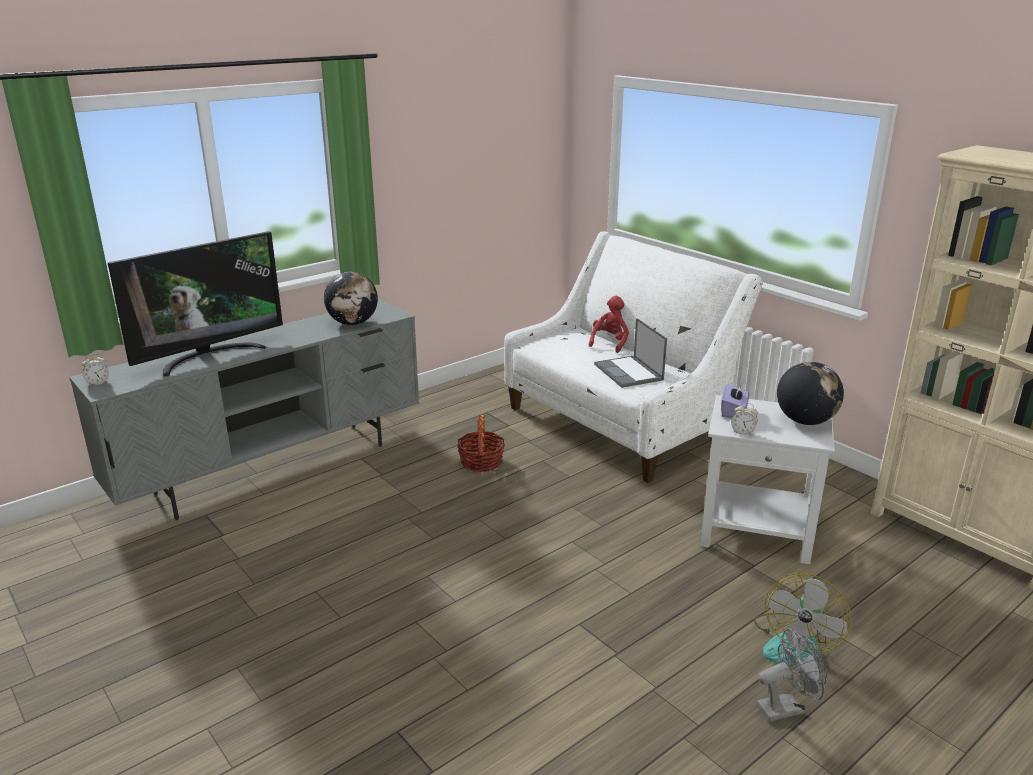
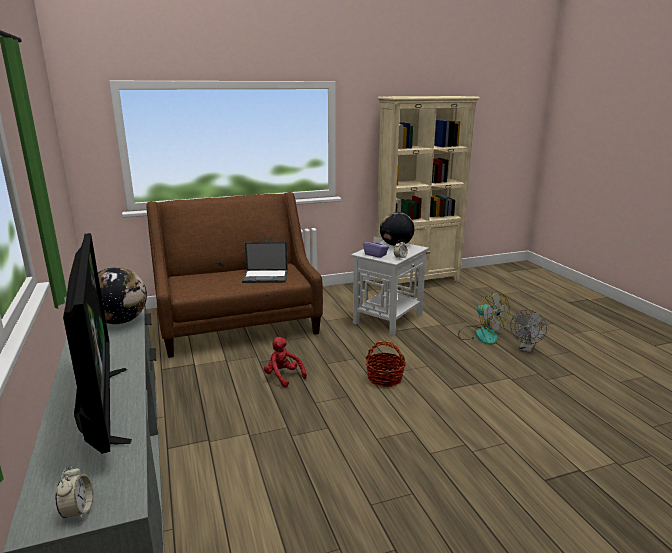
camera: 70 degrees left, 5 degrees down
(481, 462) = (237, 386): basket -> basket (384, 378)
(610, 343) = (214, 273): red plush toy -> red plush toy (283, 377)
(619, 423) = (238, 325): white sofa -> brown sofa
(786, 707) = (526, 349): grey fan -> grey fan turned 150 degrees counterclockwise

